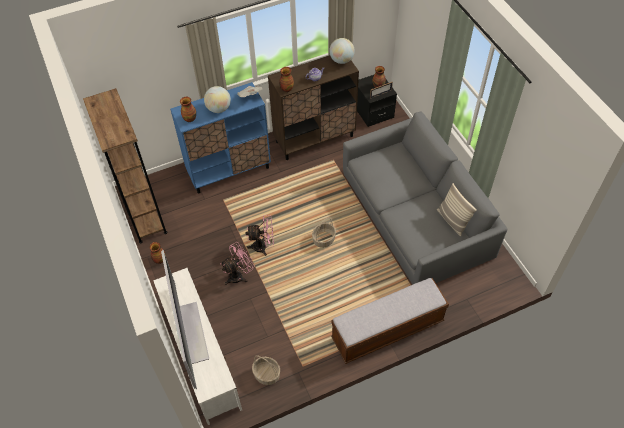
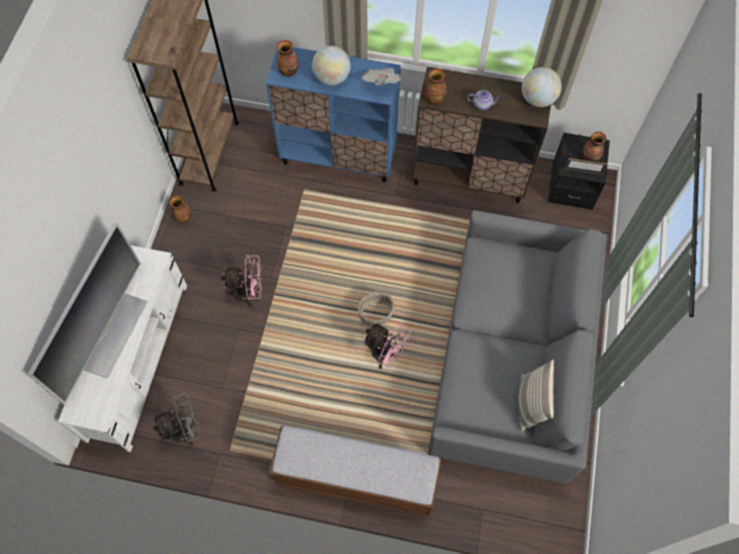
camera: 35 degrees right, 10 degrees up
(263, 246) = (302, 276): pink fan -> pink fan (385, 354)
(266, 374) = (185, 431): basket -> grey fan

